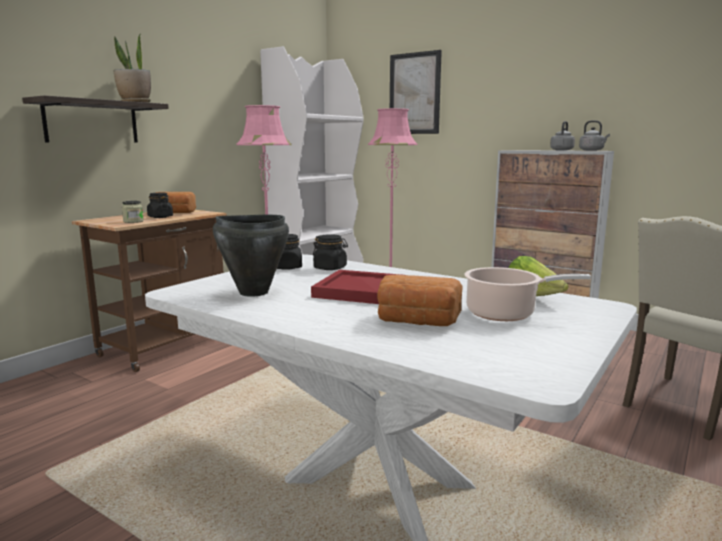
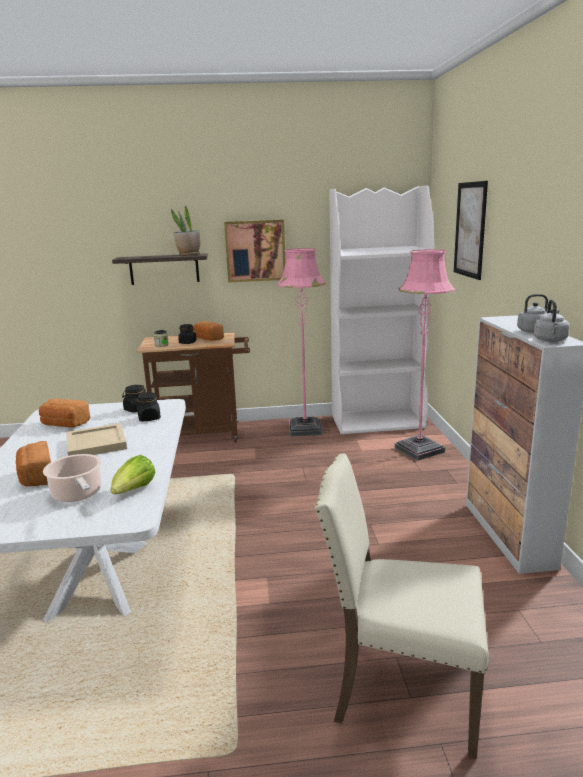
camera: 50 degrees right, 5 degrees up
(196, 108) = (255, 251): none -> picture
(253, 292) = (64, 424): black cooking pot -> bread
(362, 290) = (97, 444): red tray -> beige tray

